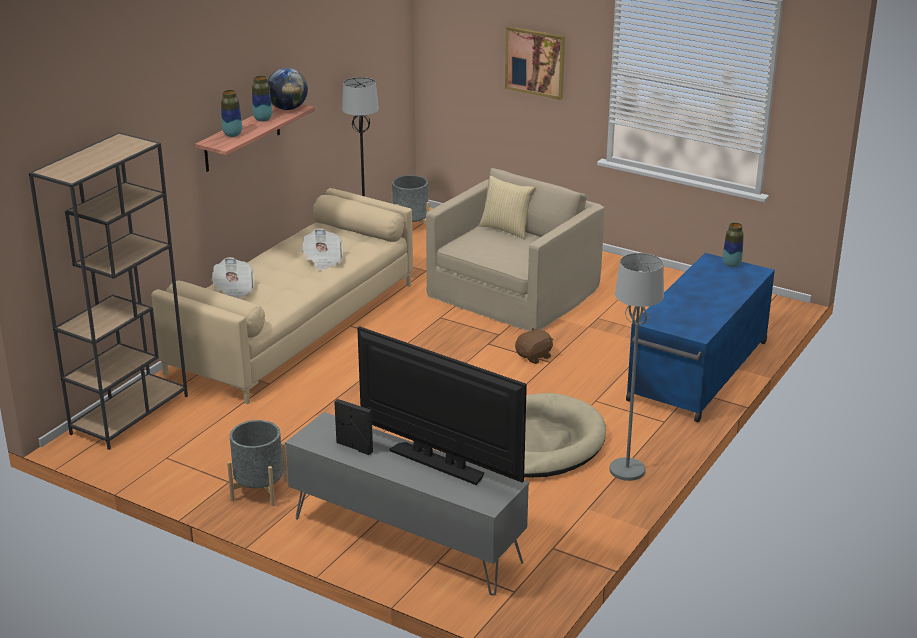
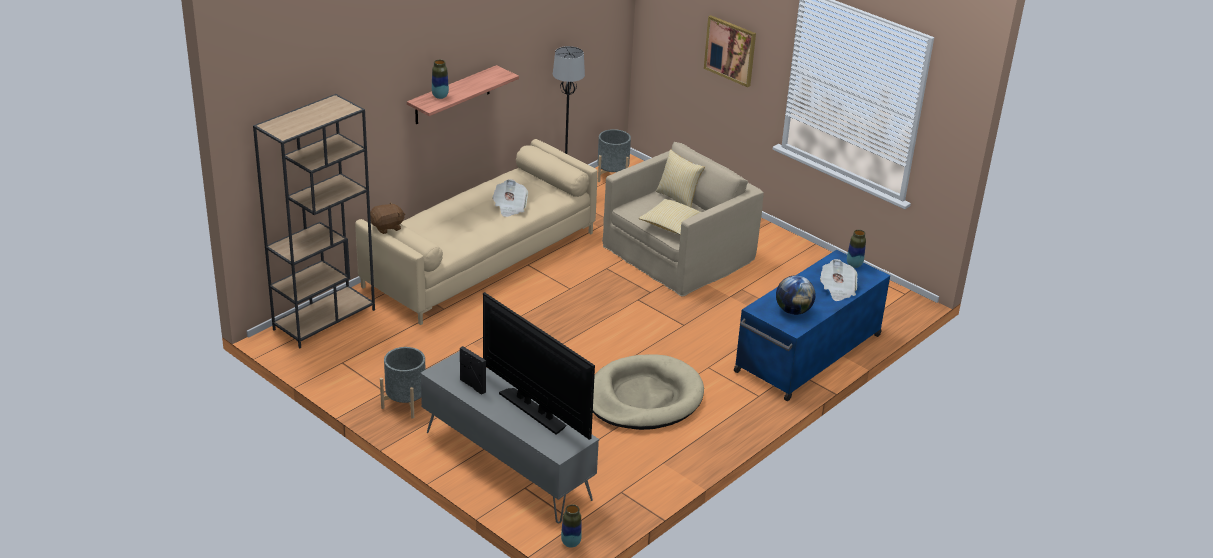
camera: 10 degrees right, 5 degrees up
(234, 290) = (427, 225): newspaper -> newspaper (837, 289)
(263, 119) = (470, 83): vase -> vase (571, 543)
(287, 108) = (495, 74): globe -> globe (793, 311)
(510, 256) = (671, 225): none -> pillow
(534, 356) = (672, 318): brown plush toy -> brown plush toy (387, 227)
(627, 470) = (709, 435): grey floor lamp -> none

